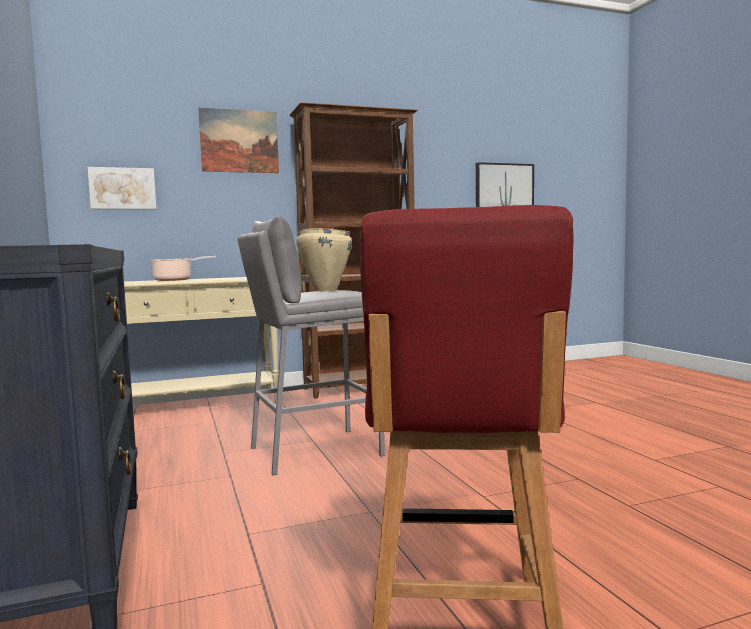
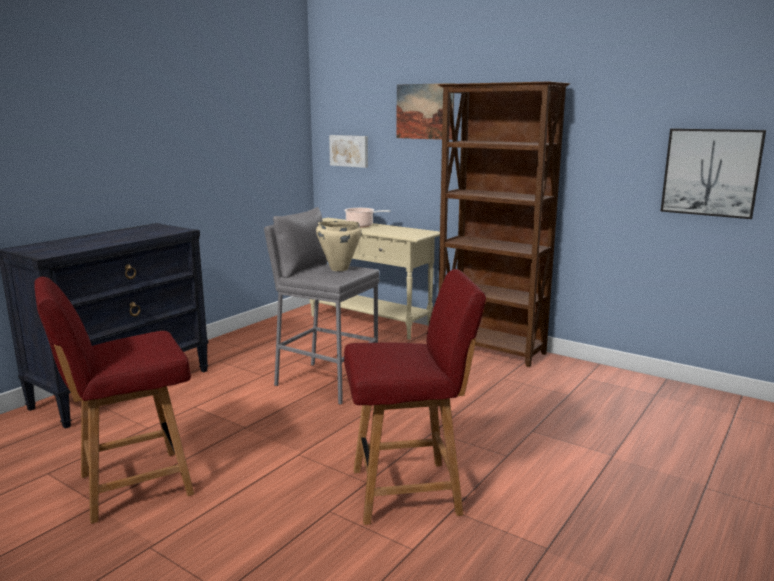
camera: 55 degrees right, 10 degrees up
(609, 466) = (409, 491): none -> red chair

